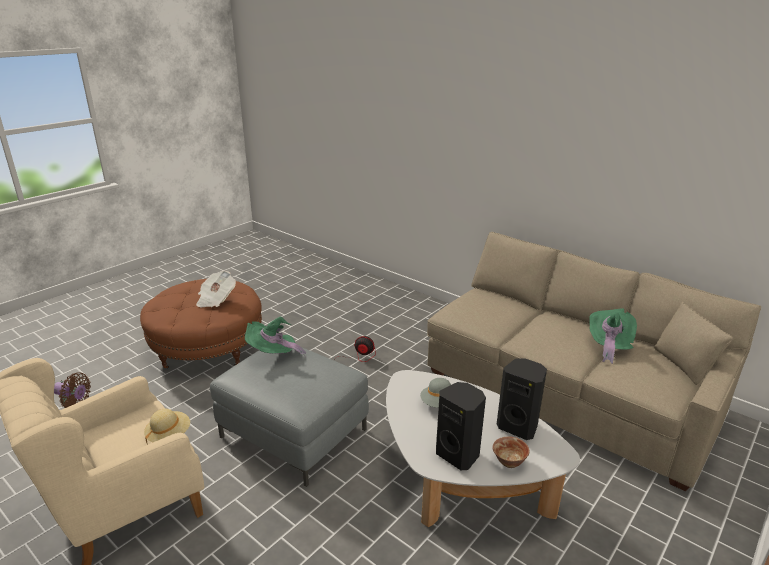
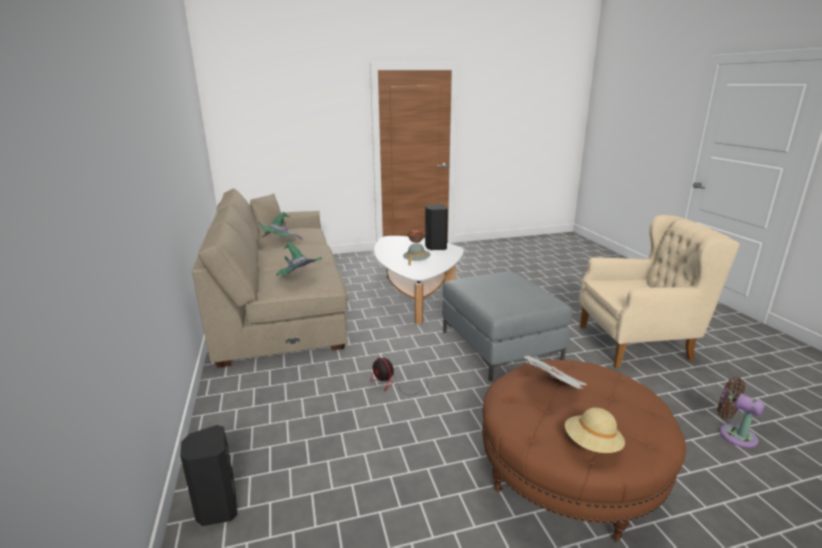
camera: 145 degrees left, 5 degrees down
(169, 435) = (603, 285): beige hat -> beige hat (592, 445)
(273, 354) = (509, 303): green hat -> green hat (299, 280)
(518, 426) = (390, 247): black speaker -> black speaker (216, 508)

